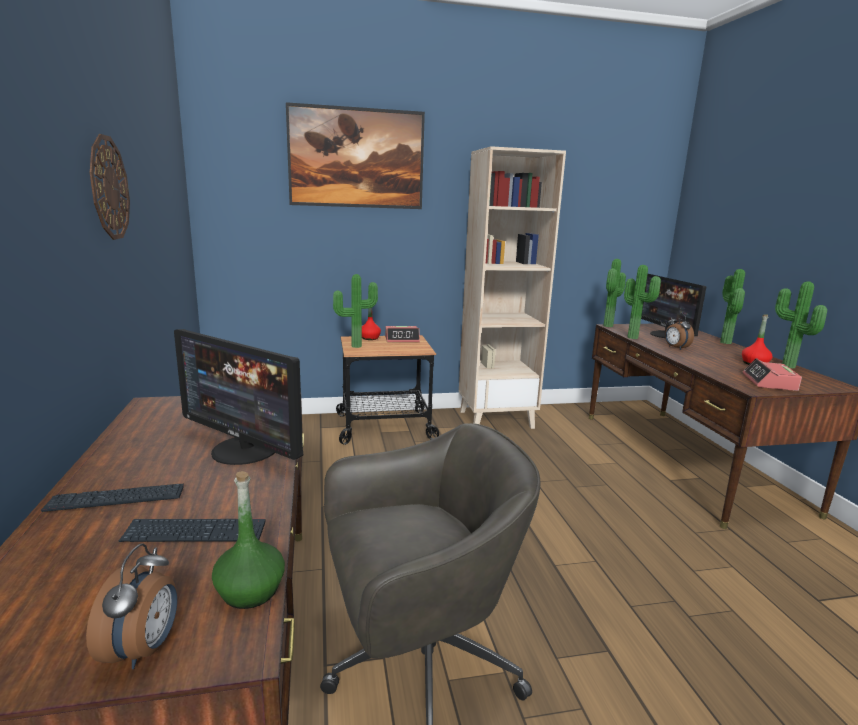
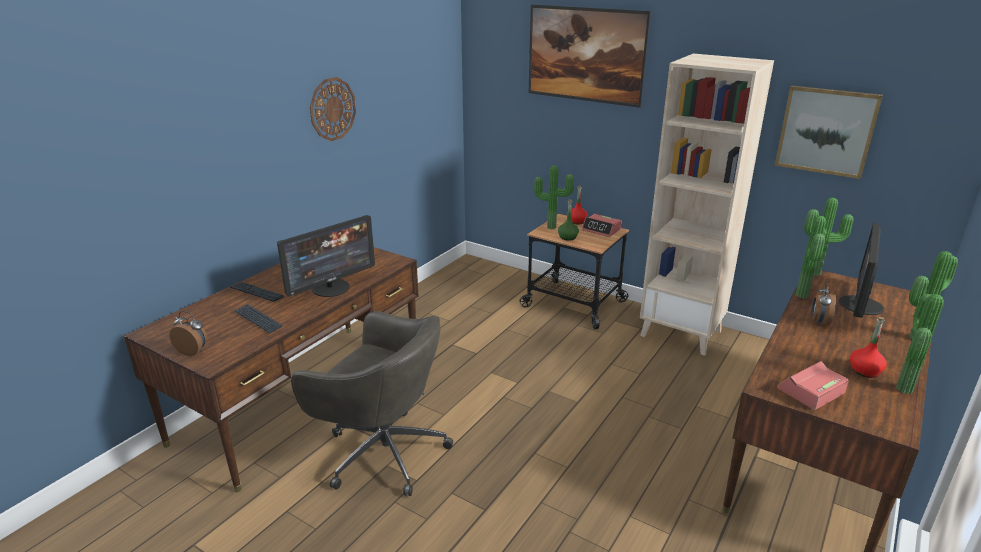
camera: 45 degrees right, 10 degrees up
(144, 649) = (193, 351): alarm clock -> alarm clock turned 120 degrees counterclockwise
(245, 450) = (331, 288): monitor -> monitor turned 120 degrees counterclockwise
(250, 591) = (240, 349): green bottle -> green bottle (568, 237)
(578, 214) = (826, 131): none -> picture

